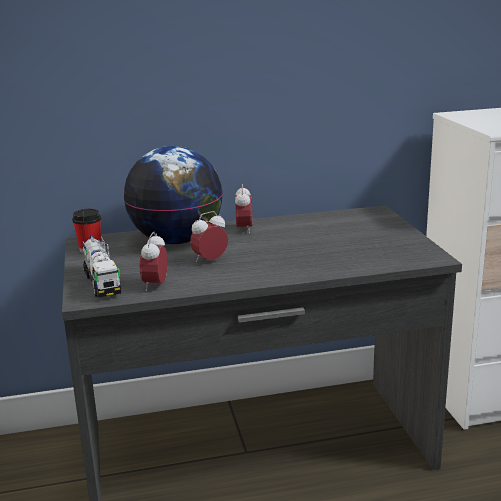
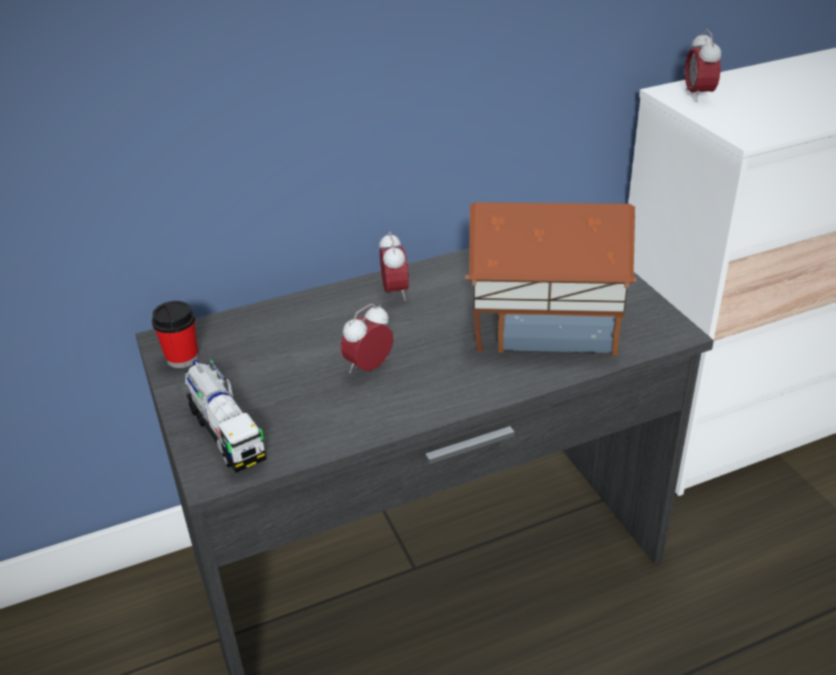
camera: 10 degrees left, 15 degrees up
(155, 285) = (308, 431): alarm clock -> alarm clock (698, 95)
(177, 241) = (306, 326): globe -> none
(340, 250) = (543, 326): none -> toy house

